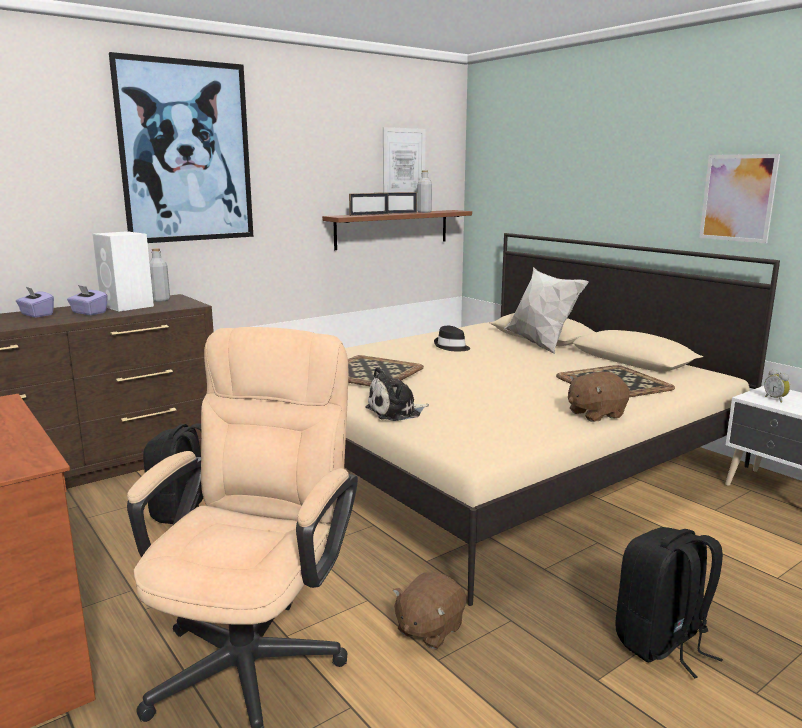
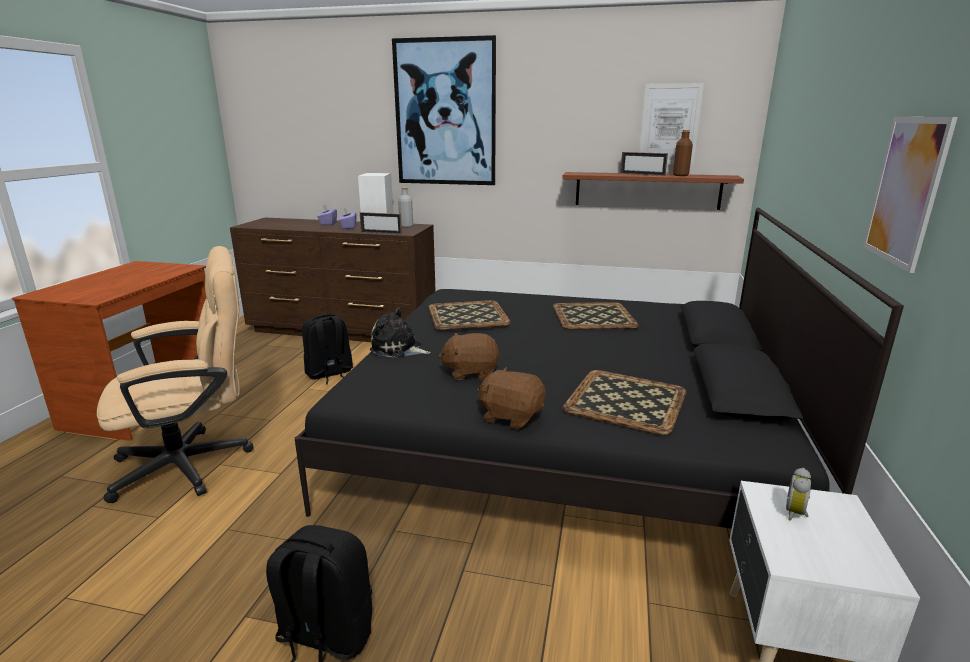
camera: 50 degrees right, 5 degrees up
(369, 215) = (606, 174): picture frame -> picture frame (381, 233)
(424, 212) = (680, 175): grey bottle -> brown bottle
(429, 629) = (262, 511): brown plush toy -> brown plush toy (471, 372)
(452, 347) = (593, 317): black hat -> tray
(490, 456) = (563, 433): beige bed -> black bed
(540, 344) = (684, 341): white pillow -> none

